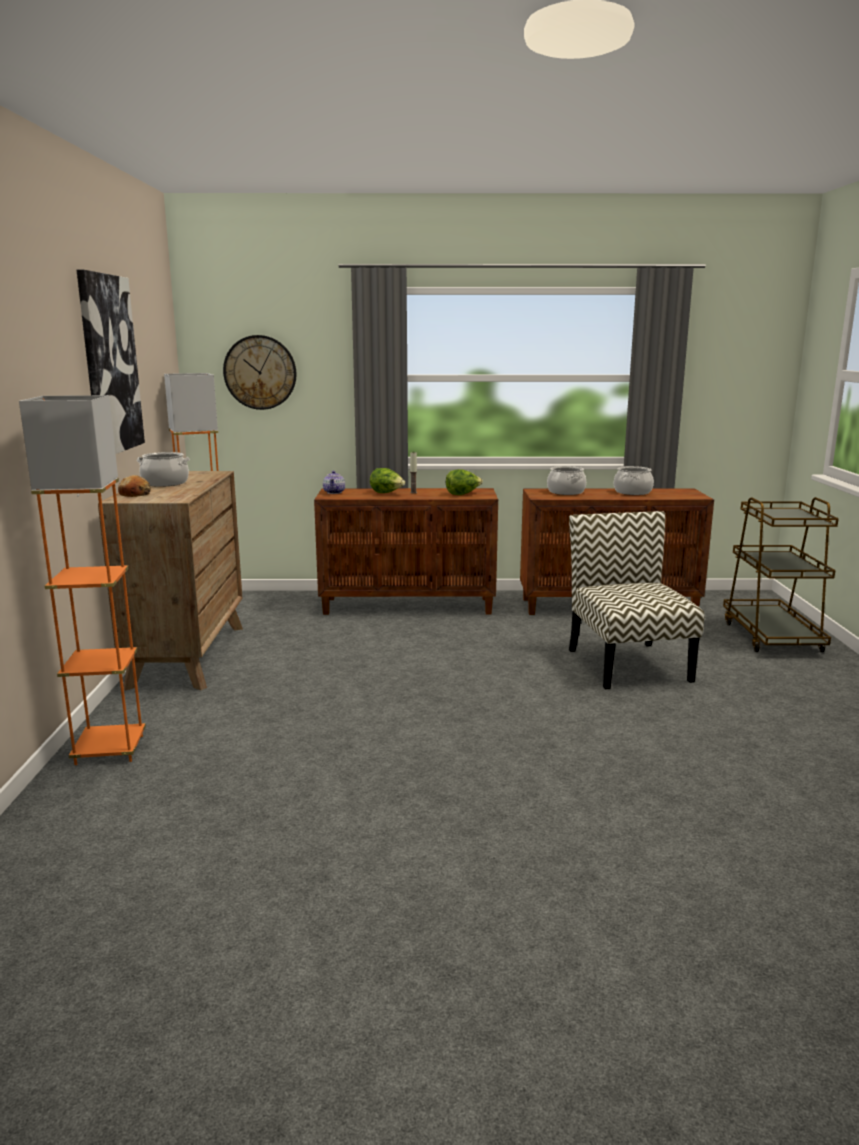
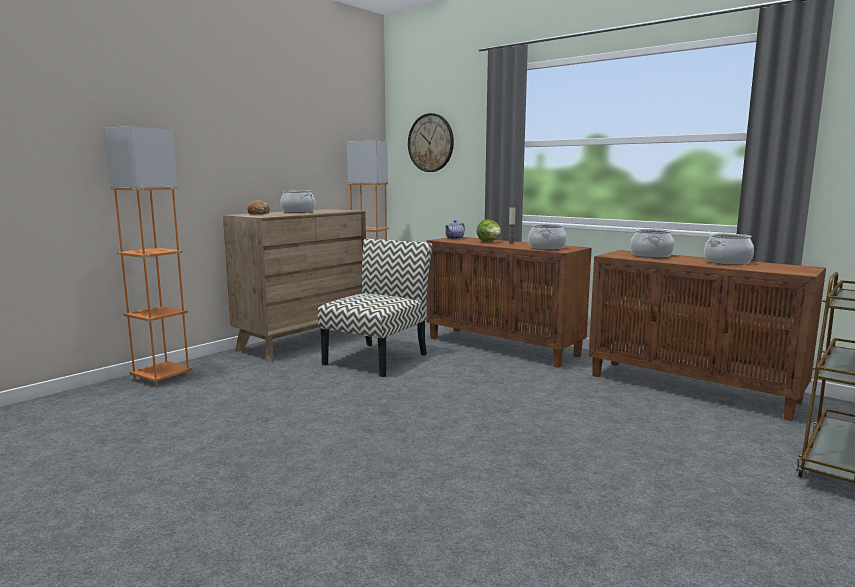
camera: 40 degrees right, 5 degrees down
(109, 364) = (270, 125): picture -> none
(462, 494) = (546, 248): lettuce -> cooking pot
(627, 664) = (605, 439): chair -> chair (376, 358)

